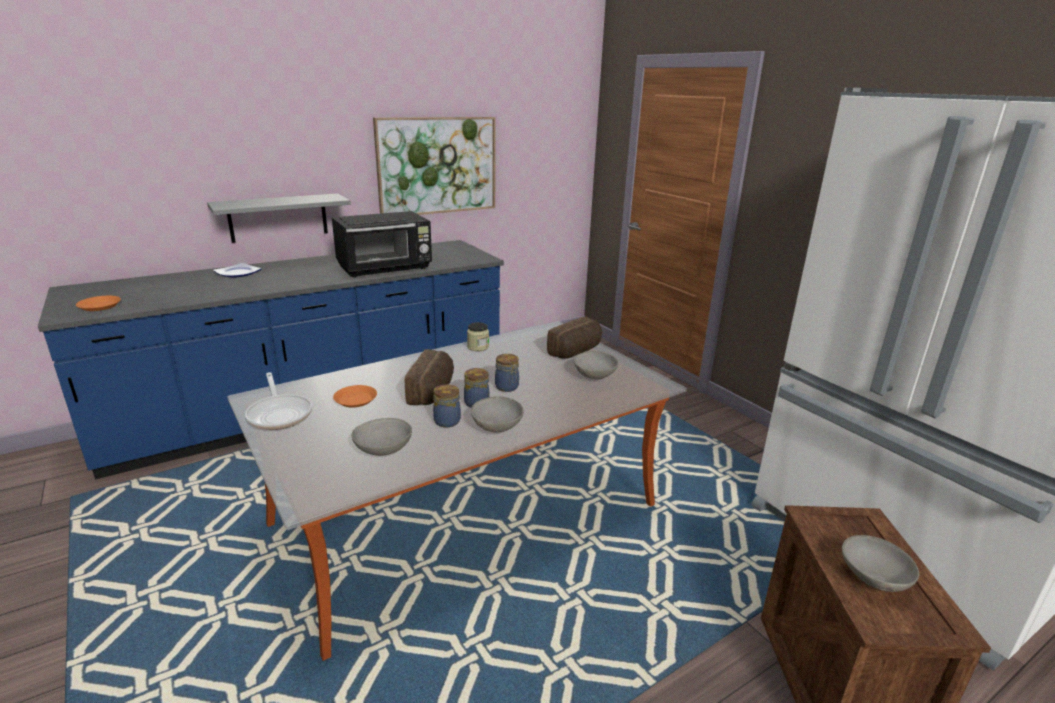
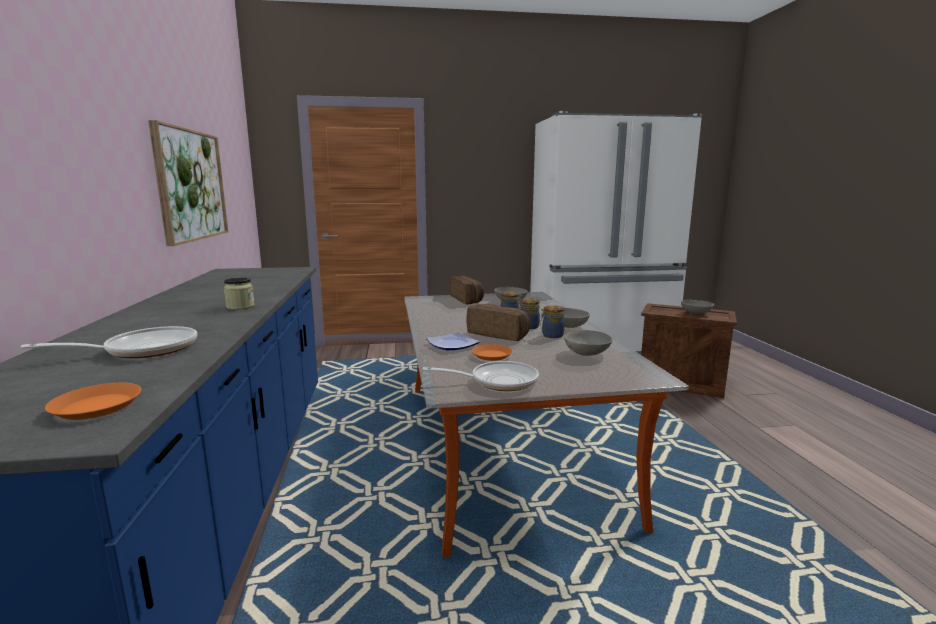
camera: 65 degrees left, 10 degrees down
(199, 287) = (143, 350): none -> frying pan
(237, 273) = (117, 333): plate -> plate (452, 345)
(278, 217) = (92, 251): grey shelf -> none
(385, 268) = (261, 288): black microwave -> none
(478, 347) = (427, 317): jar -> jar (240, 307)

